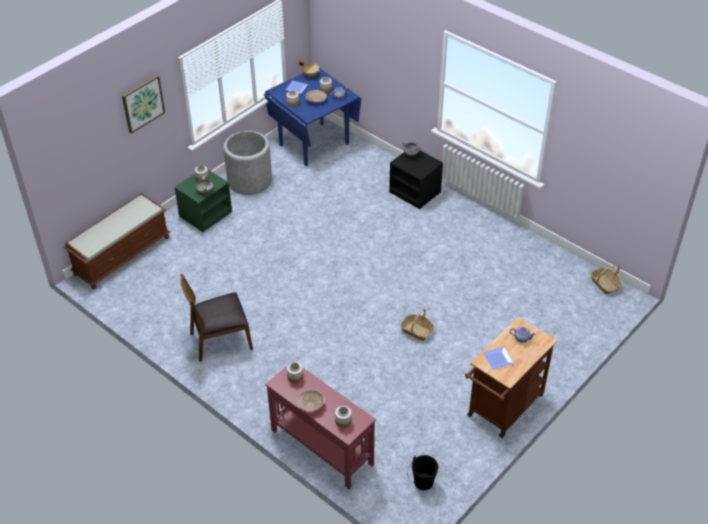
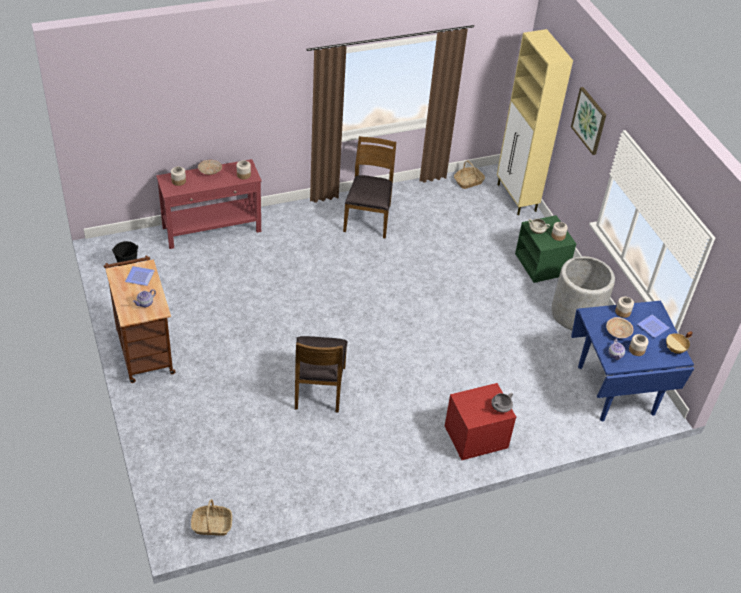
camera: 115 degrees right, 0 degrees up
(122, 255) = (516, 198): brown bench -> beige cabinet
(415, 192) = (475, 438): black nightstand -> red nightstand
(417, 331) = (278, 338): basket -> basket (468, 182)
(444, 285) = (318, 388): none -> brown chair

